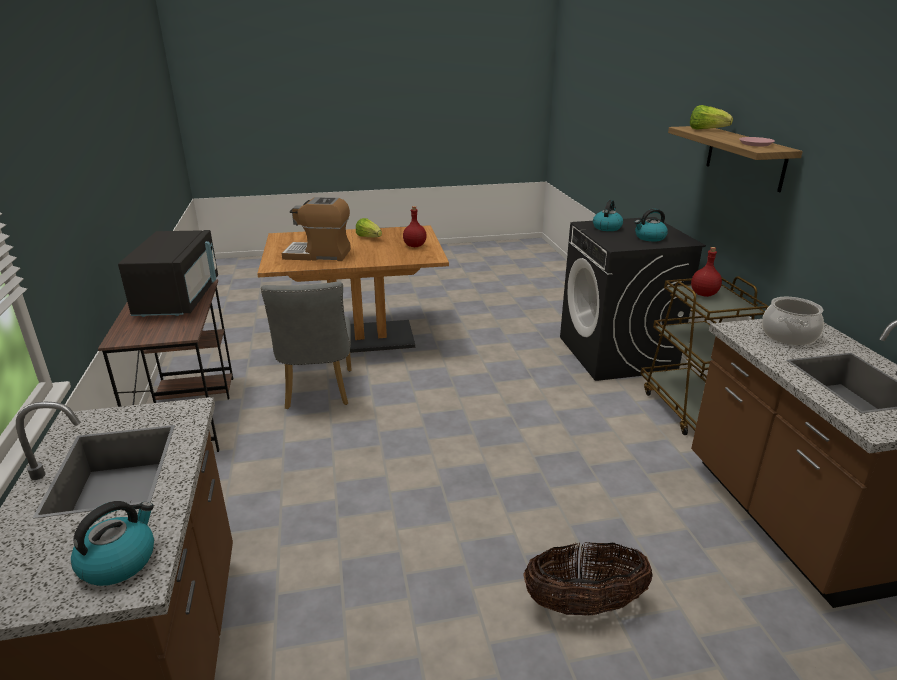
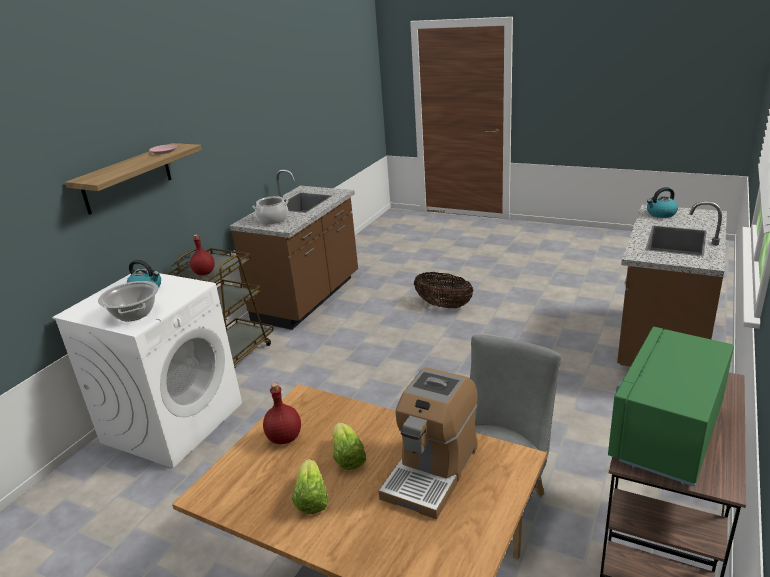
camera: 140 degrees left, 0 degrees up
(179, 299) = (665, 434): black microwave -> green microwave
(318, 254) = (431, 471): coffee machine -> coffee machine turned 75 degrees clockwise
(607, 227) = (134, 314): kettle -> cooking pot
(617, 354) = (173, 422): black washing machine -> white washing machine
(706, 130) = (103, 173): lettuce -> lettuce (347, 457)

